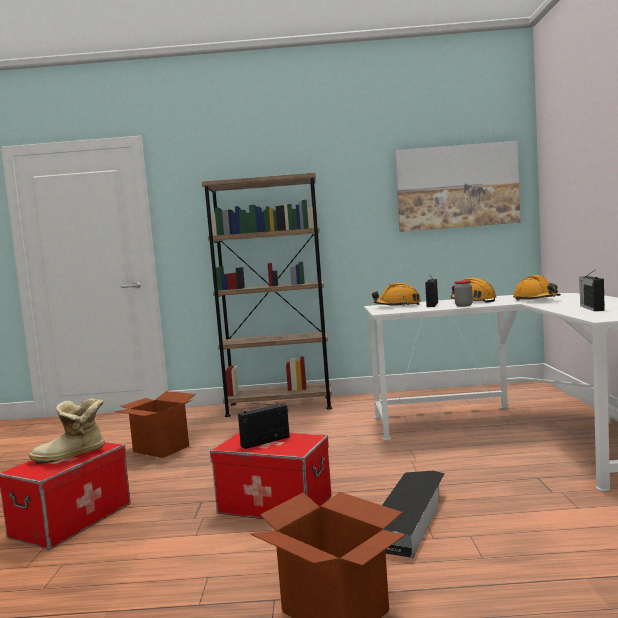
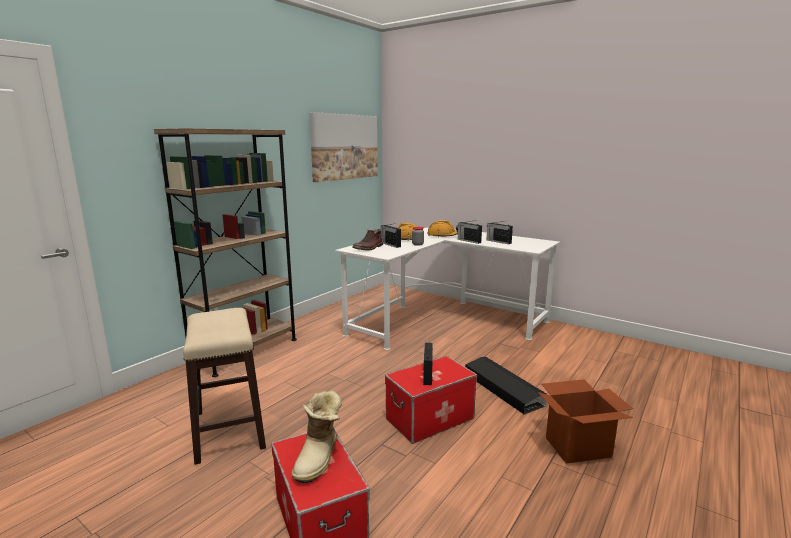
camera: 55 degrees left, 10 degrees up
(160, 449) = (229, 429): cardboard box -> stool
(397, 306) = (368, 248): orange hard hat -> brown boot
(548, 305) = (468, 241): none -> radio

